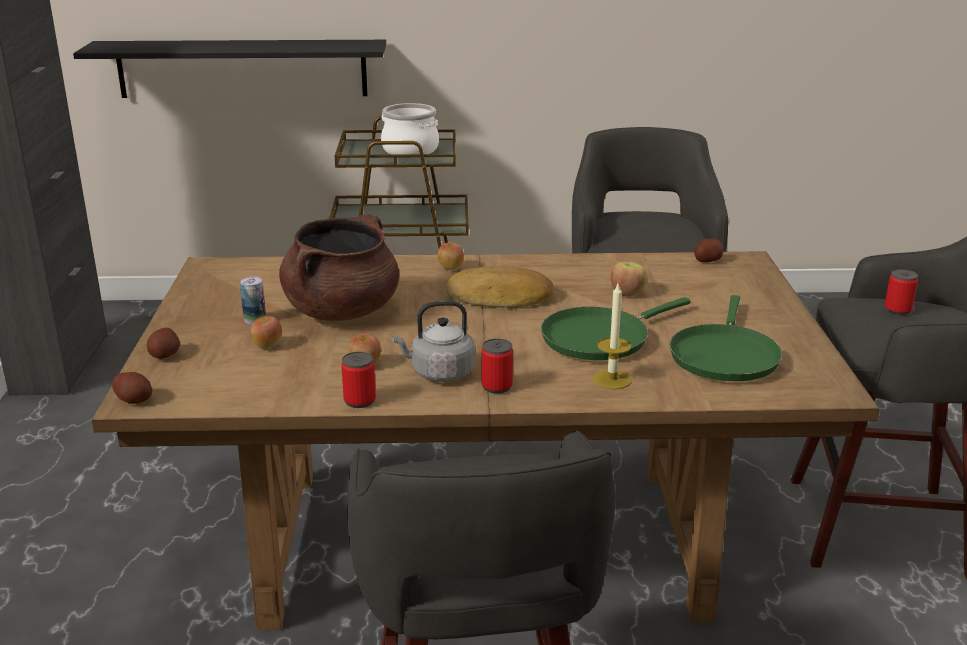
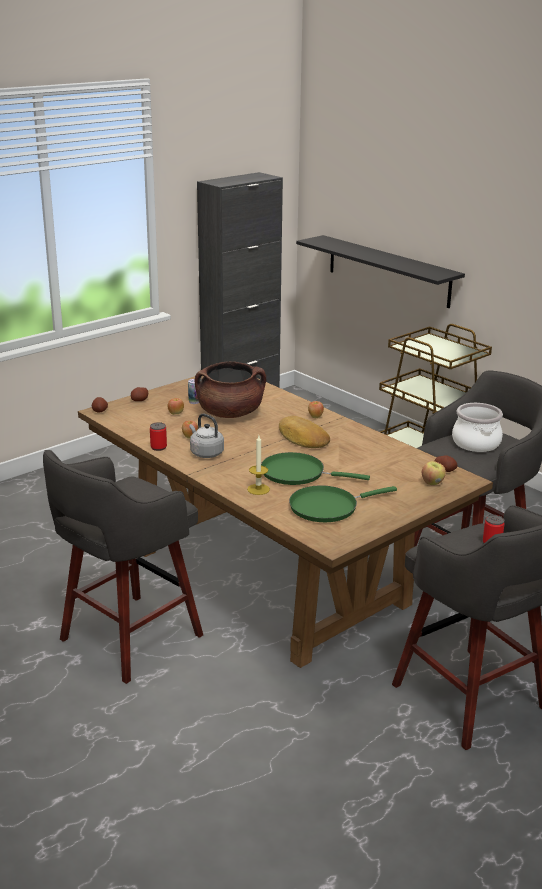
camera: 50 degrees right, 0 degrees up
(410, 150) = (447, 351): cooking pot -> cooking pot (475, 443)
(497, 386) = (212, 468): can -> none
(628, 293) = (361, 464): apple -> apple (432, 483)

